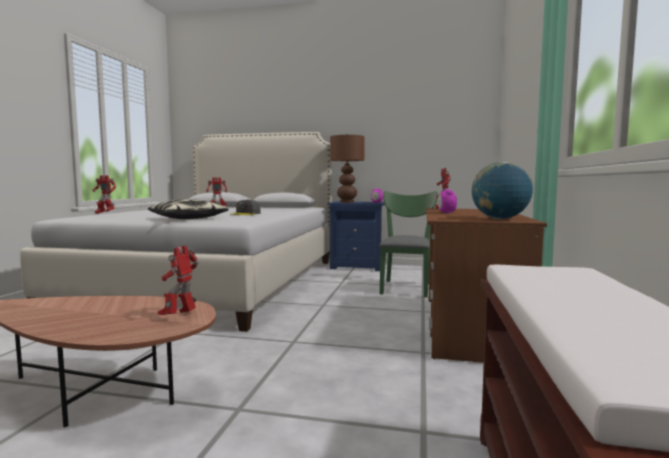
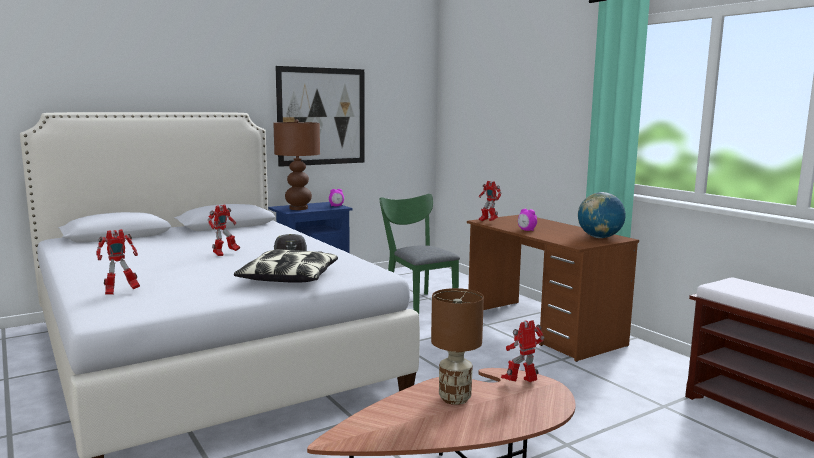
camera: 45 degrees left, 5 degrees up
(116, 308) = (455, 399): none -> brown table lamp
(180, 316) = (521, 383): toy robot -> toy robot turned 90 degrees clockwise
(381, 134) = (322, 116): none -> picture

